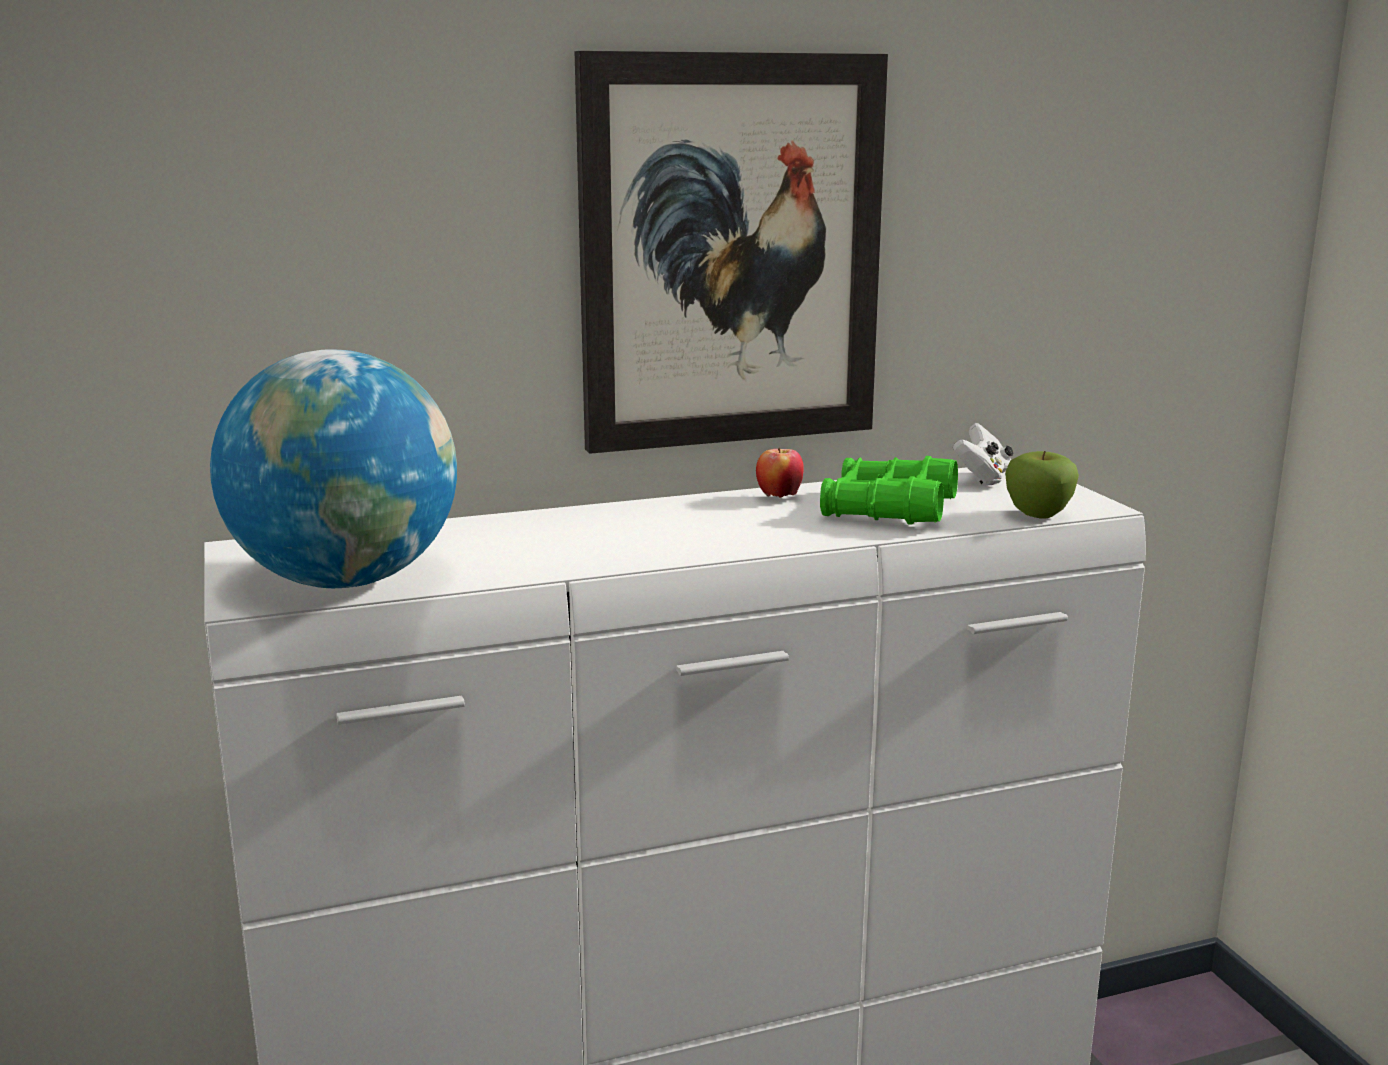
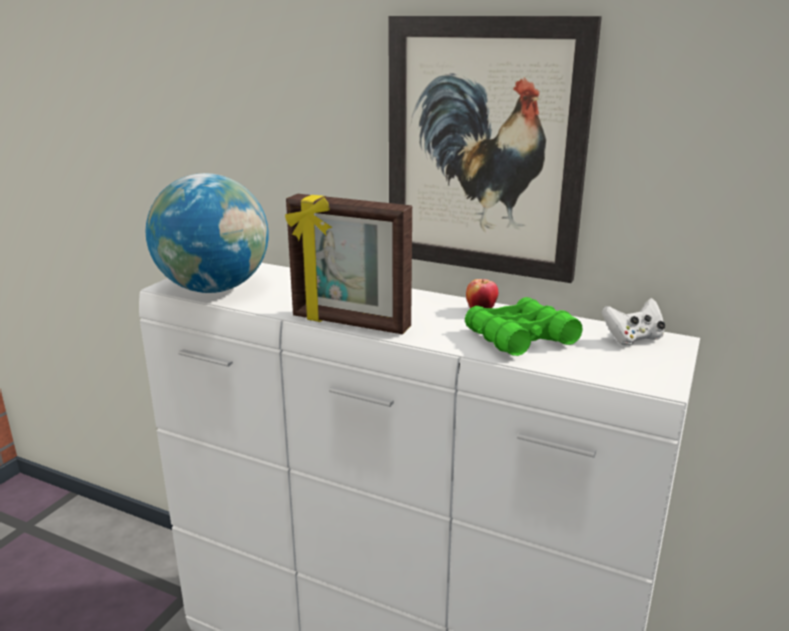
camera: 45 degrees right, 5 degrees up
(670, 555) = (350, 323): none -> picture frame
(1038, 515) = (602, 375): apple -> none

